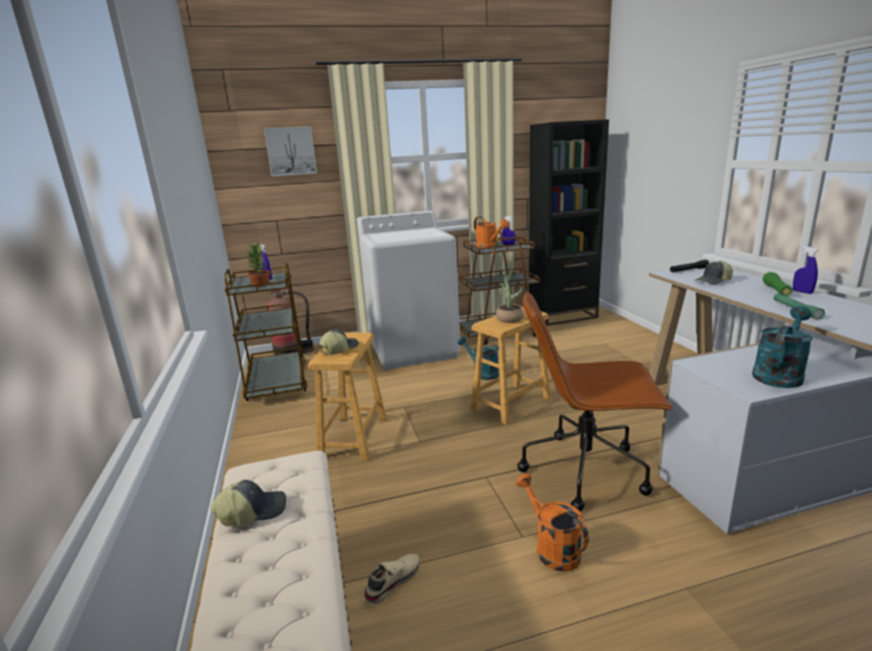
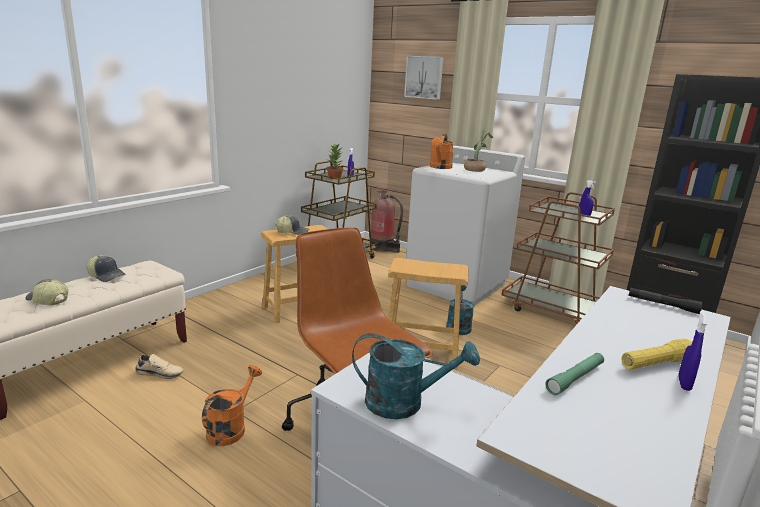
camera: 50 degrees right, 0 degrees up
(489, 247) = (562, 209): orange watering can -> orange watering can (440, 167)
(509, 318) = (429, 266): potted plant -> potted plant (476, 169)
(714, 281) = (632, 322): cap -> cap (47, 300)
(776, 291) = (655, 364): green flashlight -> yellow flashlight

